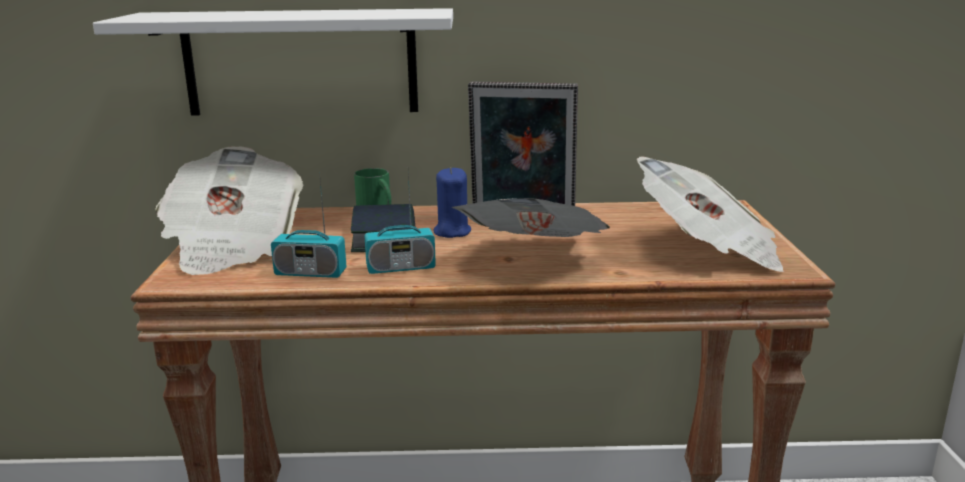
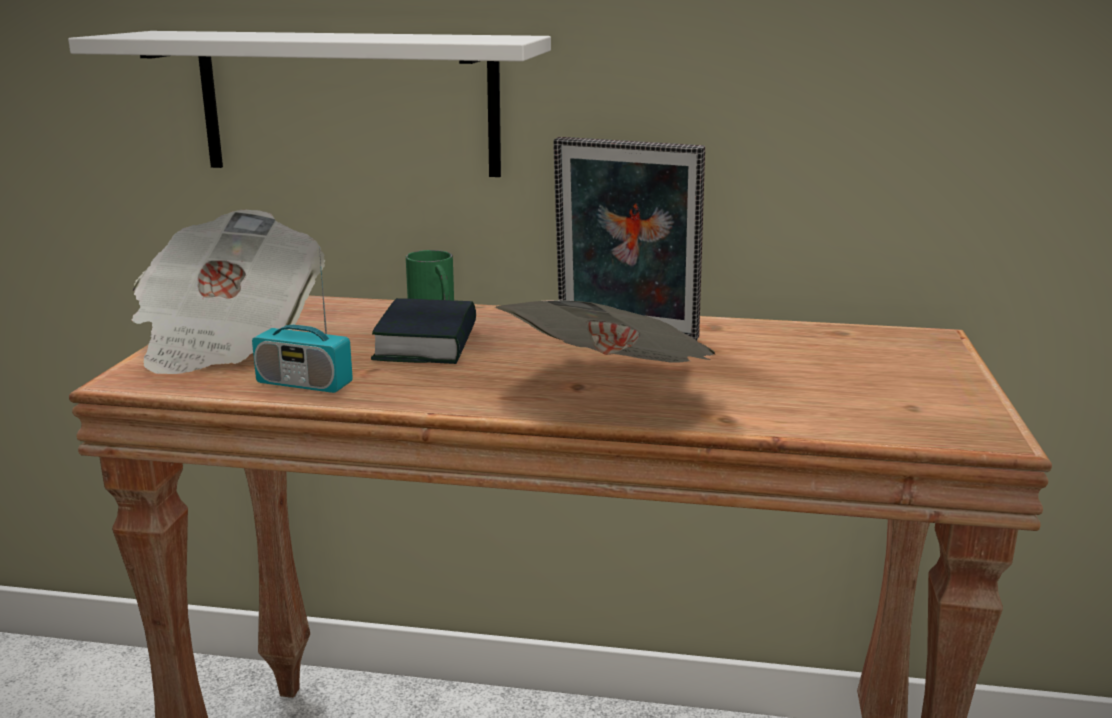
camera: 10 degrees right, 0 degrees up
(401, 268) = (425, 387): radio -> none
(452, 231) = (520, 343): blue candle -> none
(709, 251) = (873, 399): newspaper -> none

